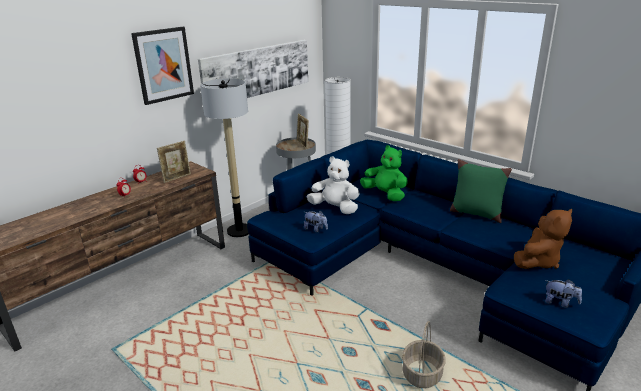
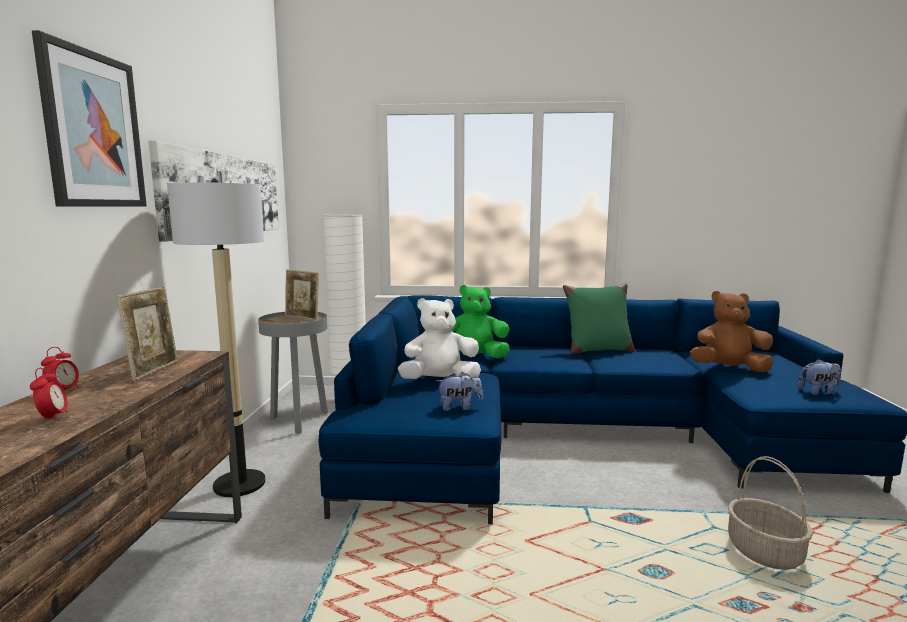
camera: 40 degrees left, 15 degrees down
(538, 261) = (728, 369): brown plush toy -> brown plush toy turned 90 degrees counterclockwise

